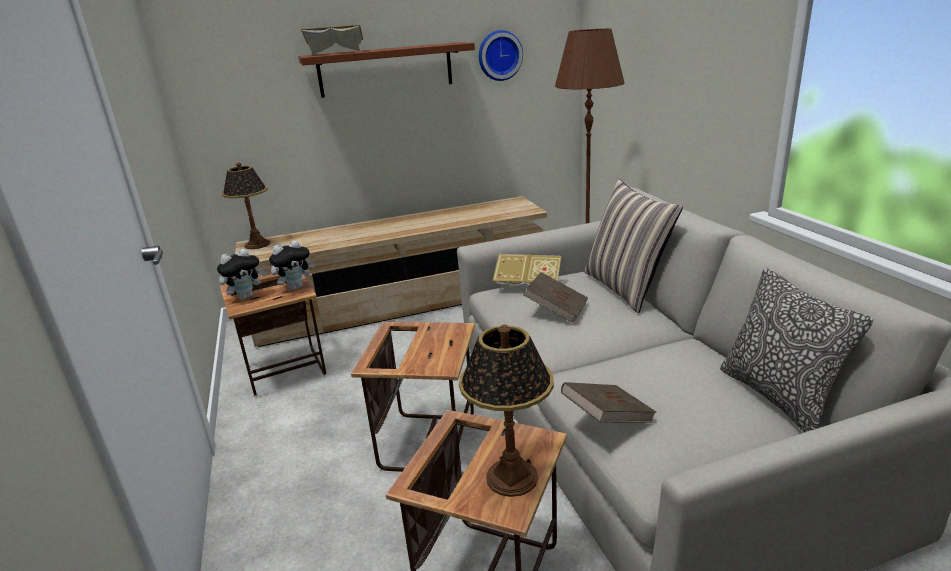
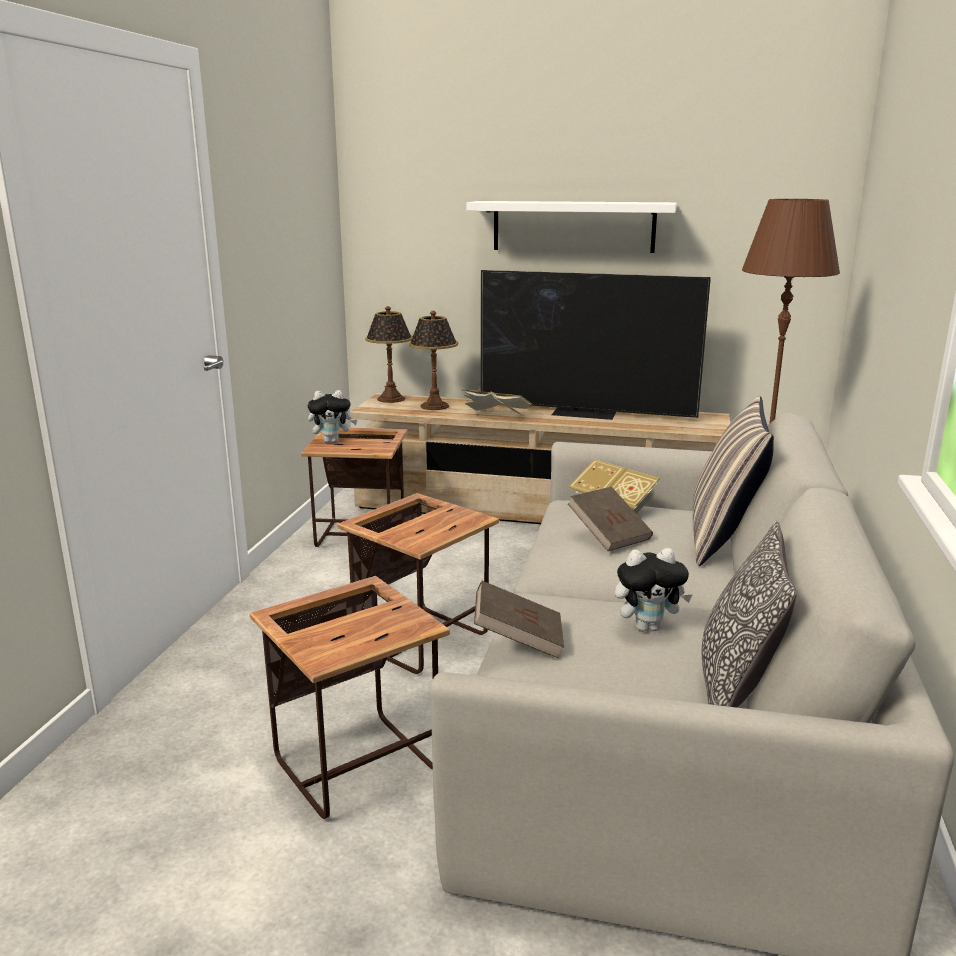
camera: 30 degrees right, 5 degrees down
(296, 287) = (382, 444): plush toy -> plush toy (648, 627)
(335, 53) = (510, 201): book -> book (496, 416)
(386, 69) = (573, 226): brown shelf -> white shelf
(429, 218) = (585, 413): none -> television
(499, 55) = (725, 224): wall clock -> none
(511, 477) = (354, 639): table lamp -> table lamp (434, 406)

